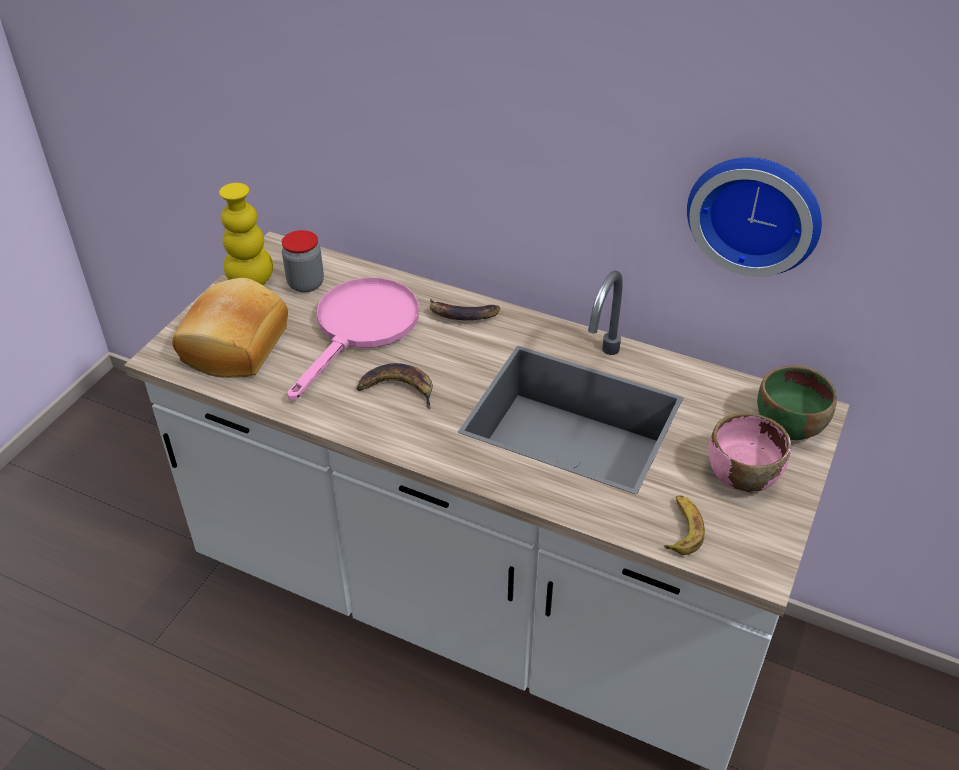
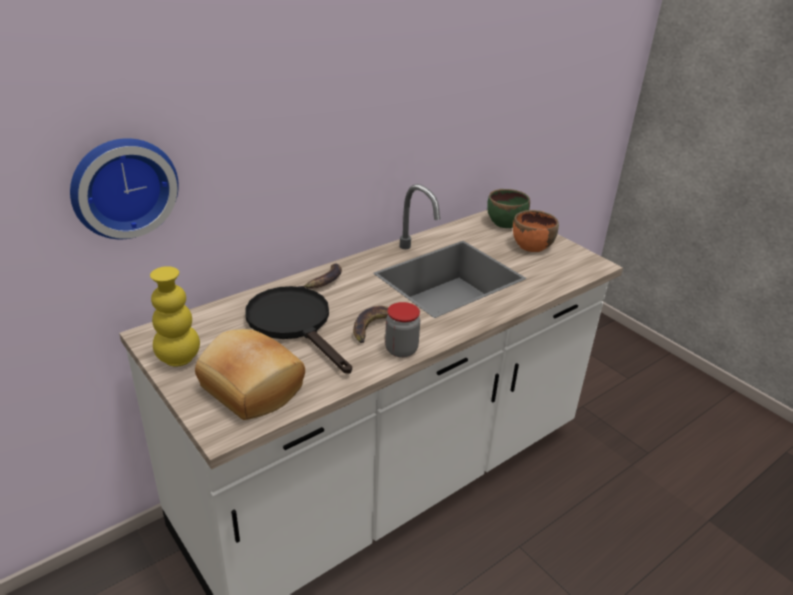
camera: 65 degrees left, 10 degrees down
(306, 284) = (213, 333): jar -> jar (401, 350)
(361, 329) = (295, 324): pink frying pan -> black frying pan
(682, 528) = (559, 274): banana -> none
(742, 475) = (531, 246): pink bowl -> orange bowl
(755, 212) = (451, 117): wall clock -> wall clock (123, 186)

